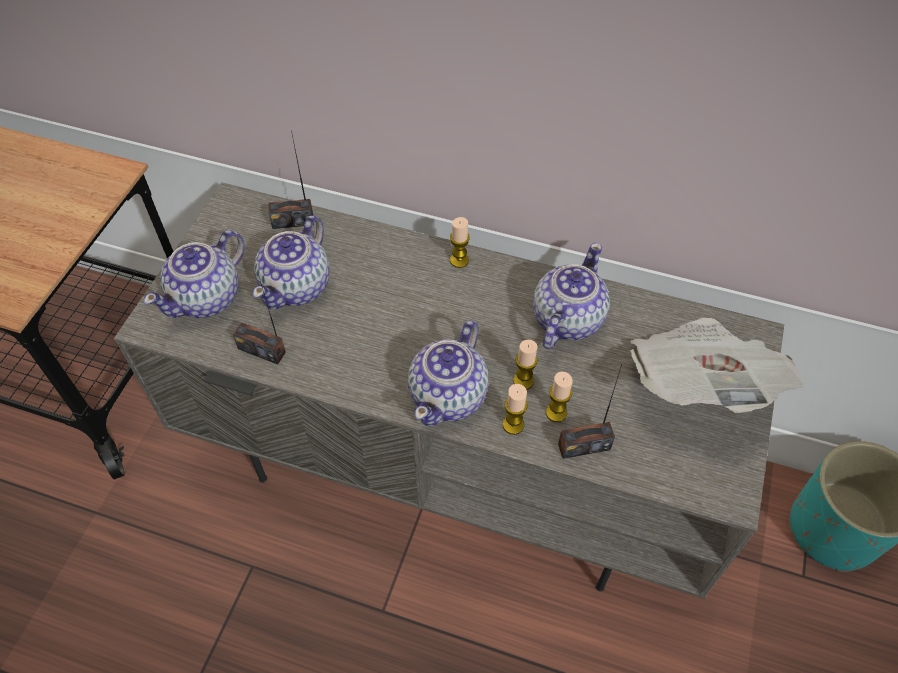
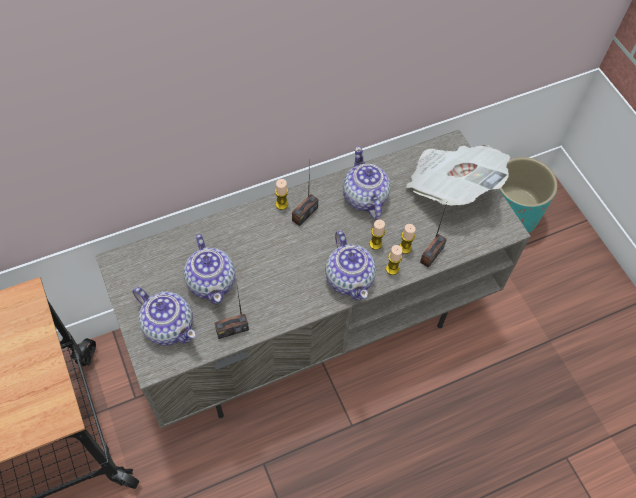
camera: 45 degrees left, 5 degrees up
(207, 297) = (168, 325): teapot -> teapot turned 45 degrees counterclockwise
(293, 221) = (167, 247): radio -> radio (304, 214)

